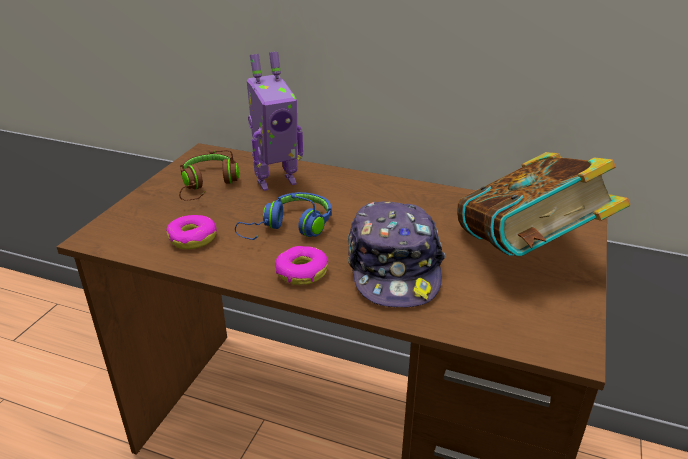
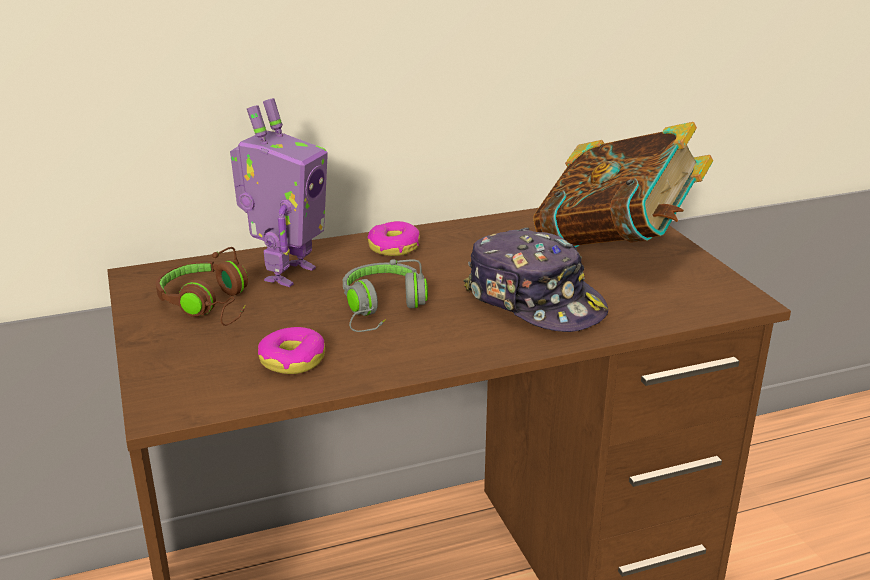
camera: 40 degrees left, 5 degrees down
(290, 228) = (383, 309): blue headphones -> grey headphones
(301, 272) = (461, 339): donut -> donut (393, 247)

